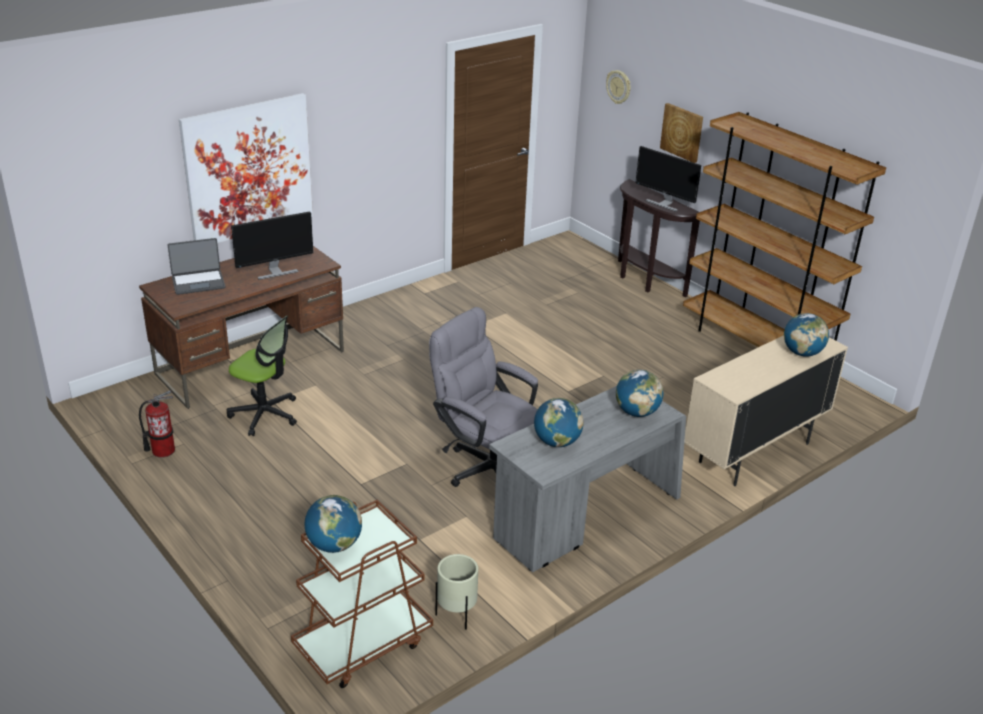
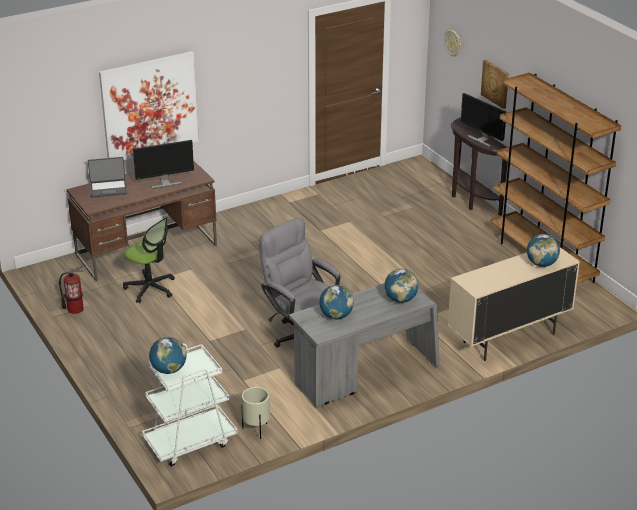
camera: 10 degrees right, 0 degrees up
(362, 644) = (190, 442): brown cart -> white cart

